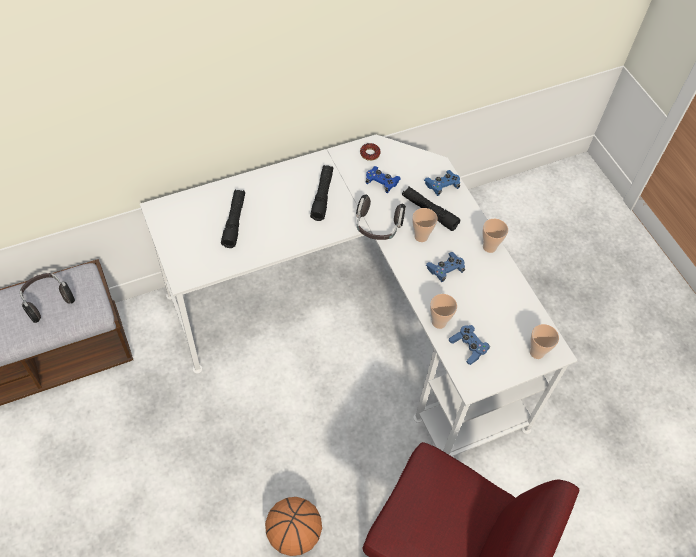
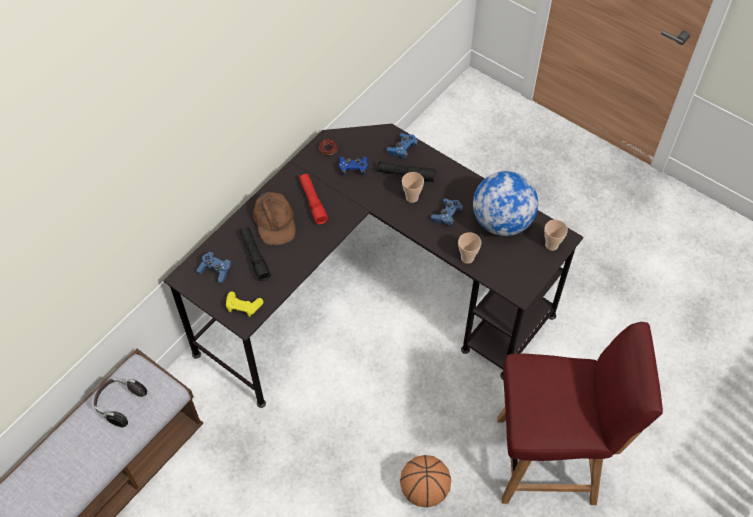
camera: 25 degrees left, 0 degrees up
(192, 262) = (243, 306): none -> yellow game controller
(274, 198) = (274, 222): none -> brown cap
(322, 196) = (313, 201): black flashlight -> red flashlight
(357, 324) = (371, 299): white desk -> black desk
(377, 227) = (373, 206): headphones -> none
(468, 347) = (500, 266): blue game controller -> blue game controller (215, 270)
(489, 247) = (468, 181): cup -> none
(497, 303) = (501, 222): none -> globe

